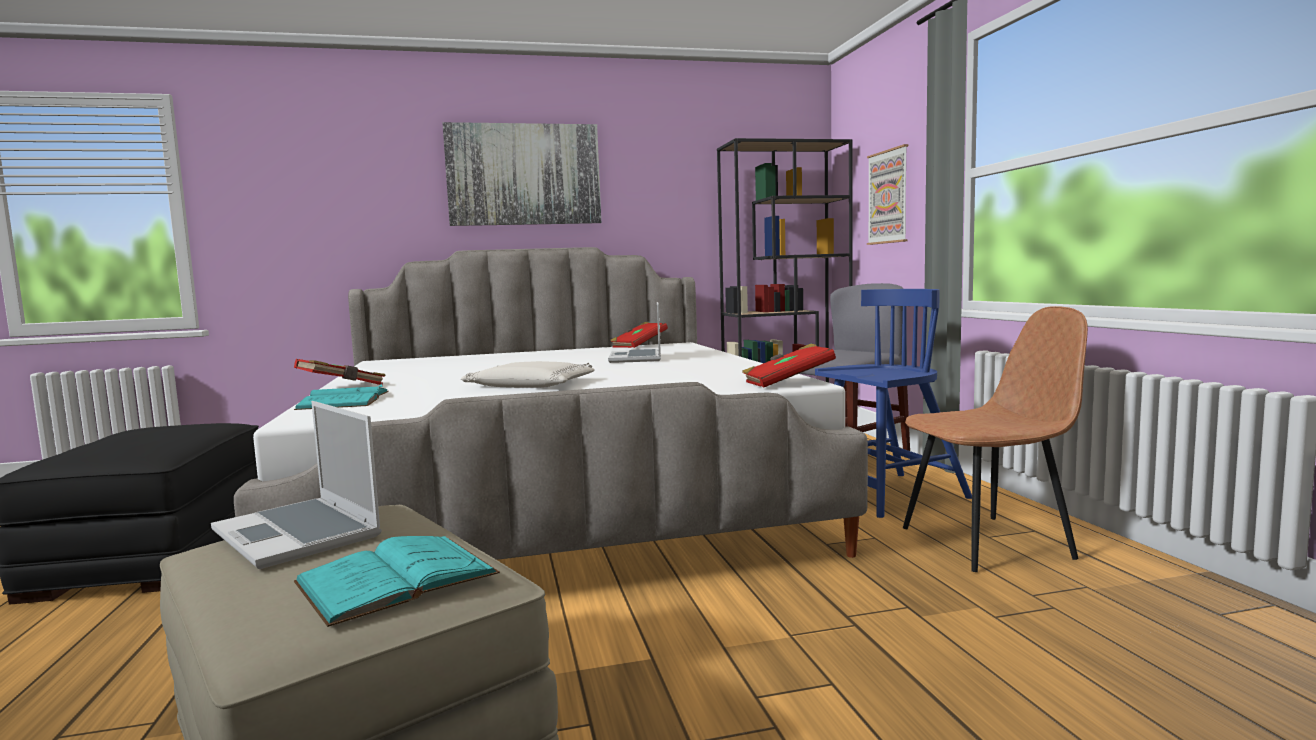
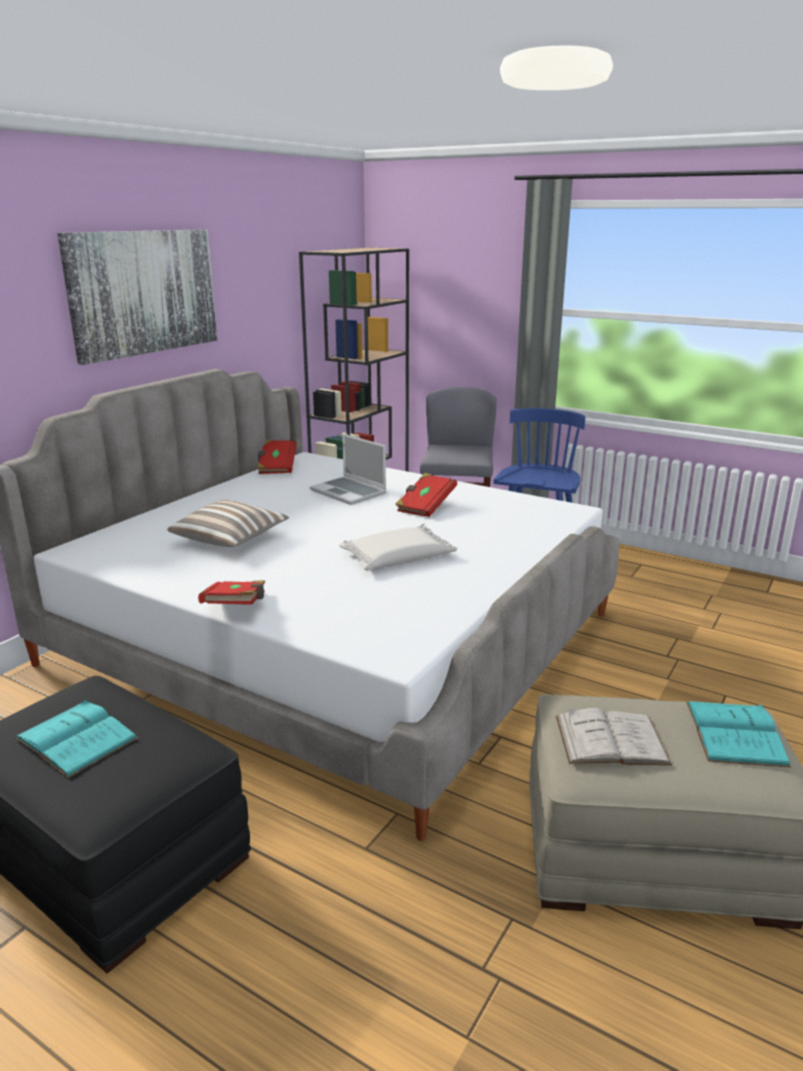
camera: 45 degrees left, 15 degrees up
(300, 534) = (611, 740): laptop -> white book
(344, 400) = (322, 624): turquoise book -> turquoise book (76, 738)
(467, 366) = (231, 540): none -> pillow
(787, 383) = (564, 511): red book -> red book (425, 506)
(888, 197) = (454, 309): picture -> none
(989, 542) = (638, 580): brown chair -> none

